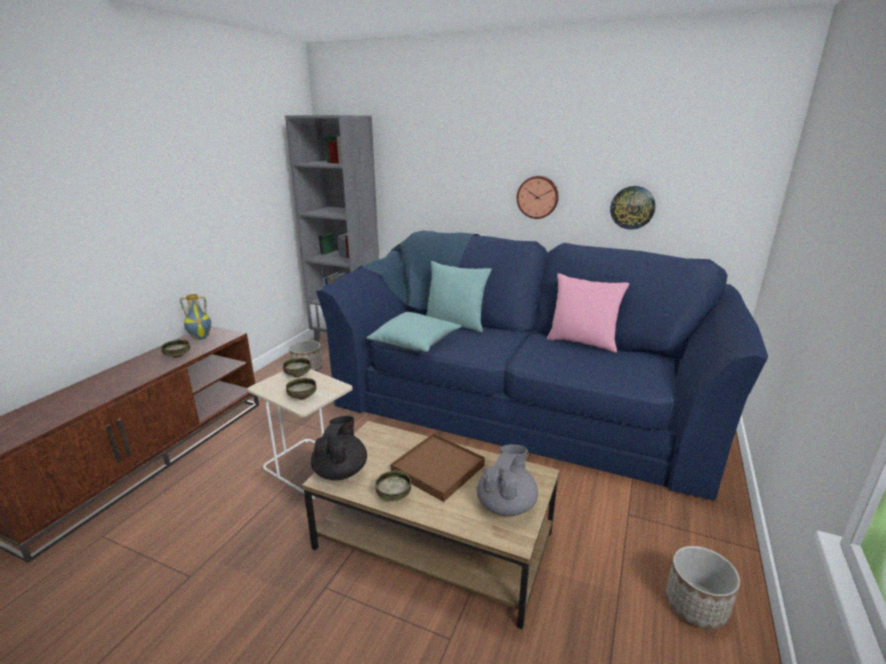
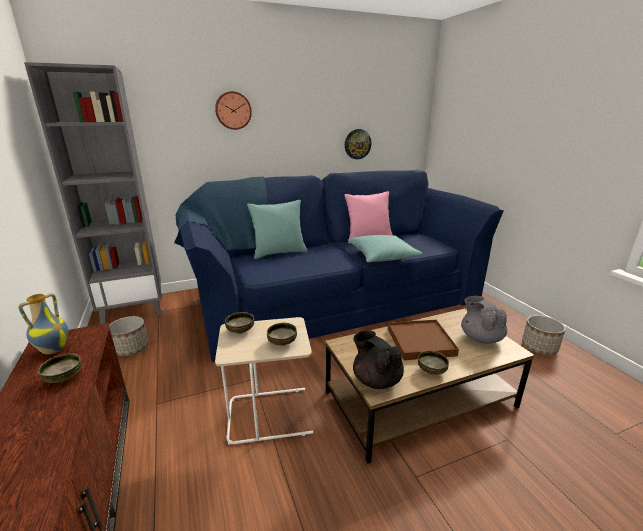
camera: 45 degrees left, 0 degrees up
(415, 342) = (279, 272): turquoise pillow -> turquoise pillow (382, 256)
(537, 197) = (294, 142): wall clock -> wall clock (233, 110)

